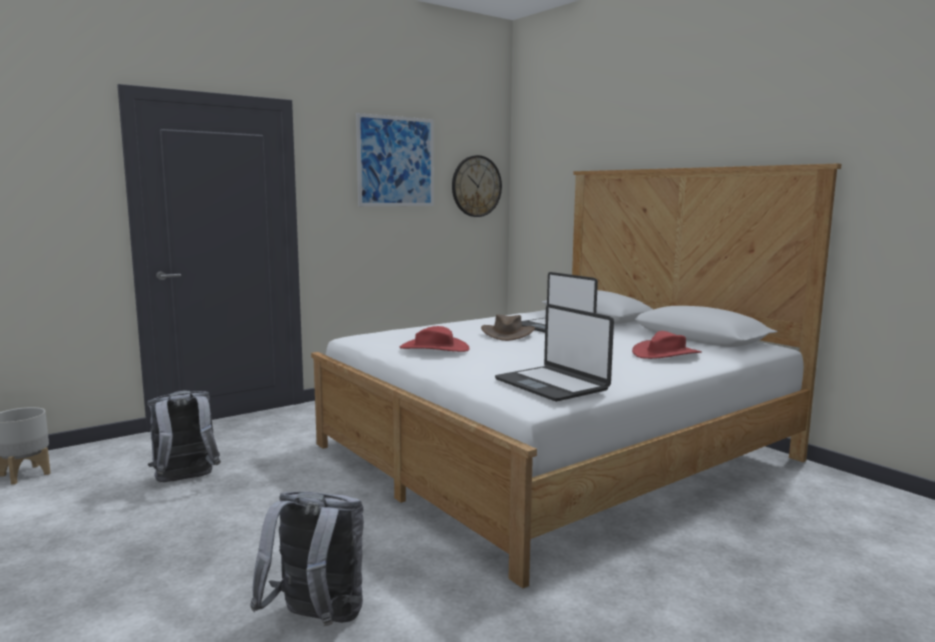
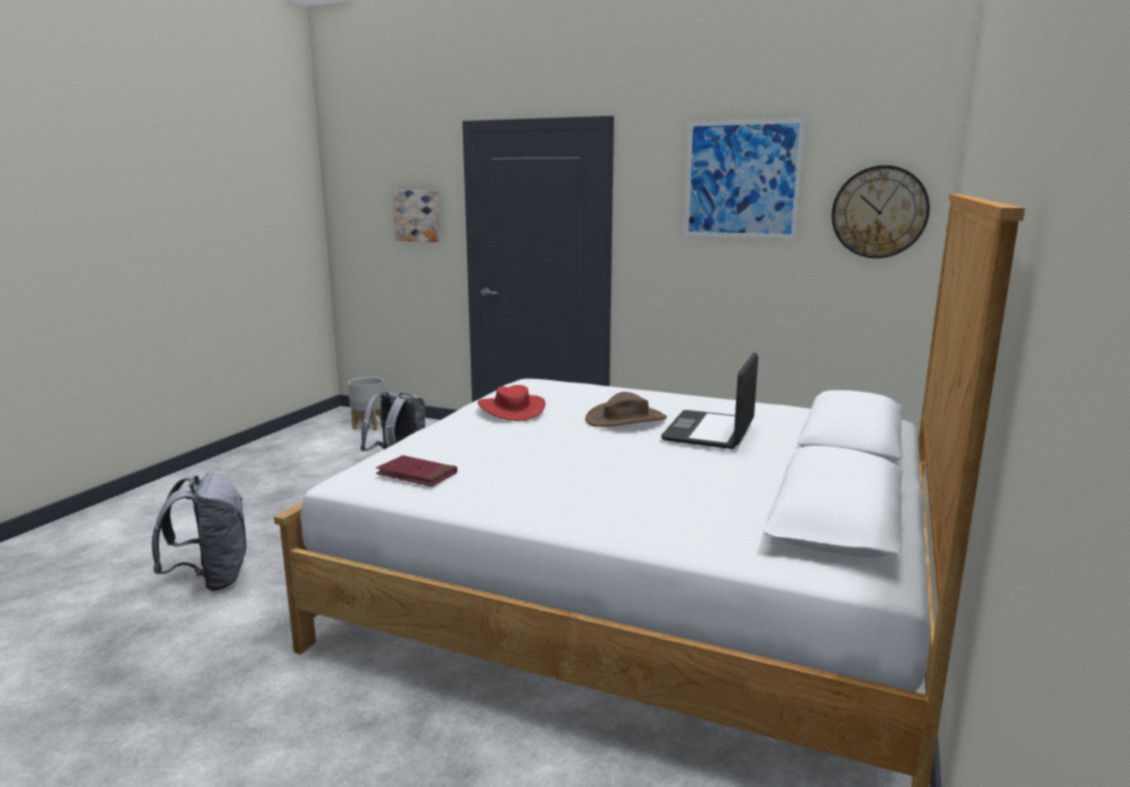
camera: 60 degrees right, 5 degrees up
(51, 192) = (417, 215): none -> picture
(552, 385) = (417, 474): laptop -> red book
(666, 354) = (657, 506): red hat -> none

